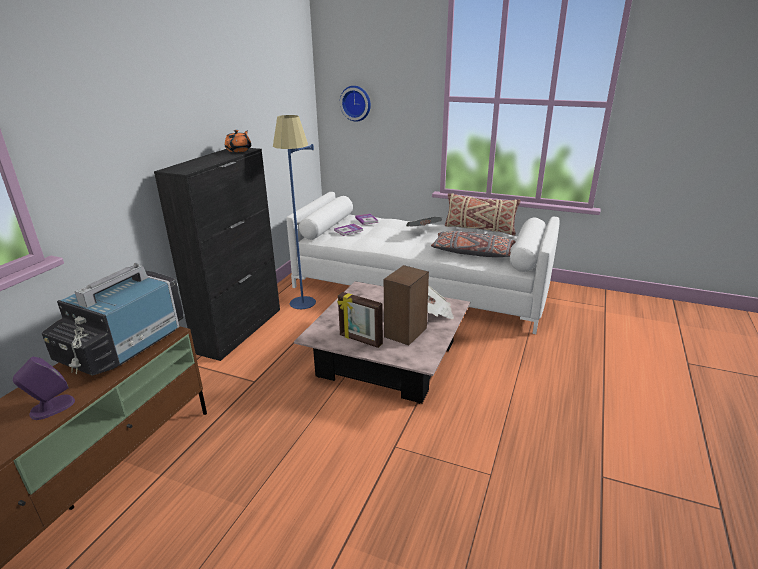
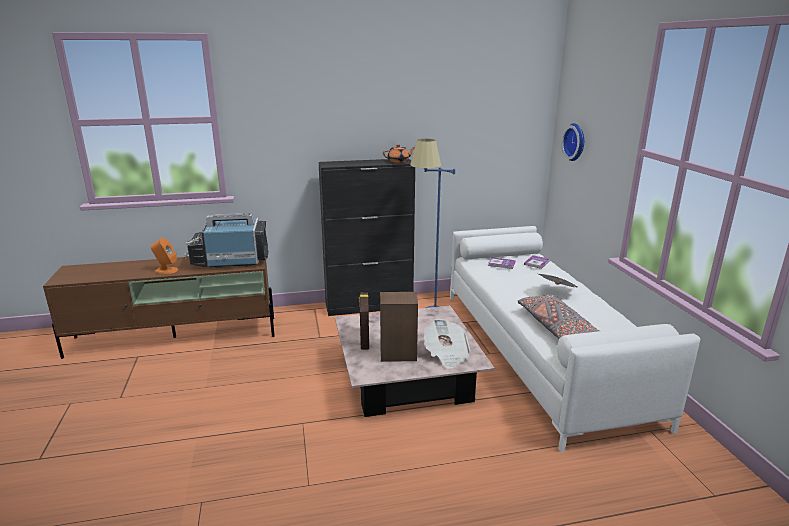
camera: 55 degrees right, 5 degrees down
(51, 407) = (166, 270): purple speaker -> orange speaker
(479, 229) = (623, 316): beige pillow -> none

